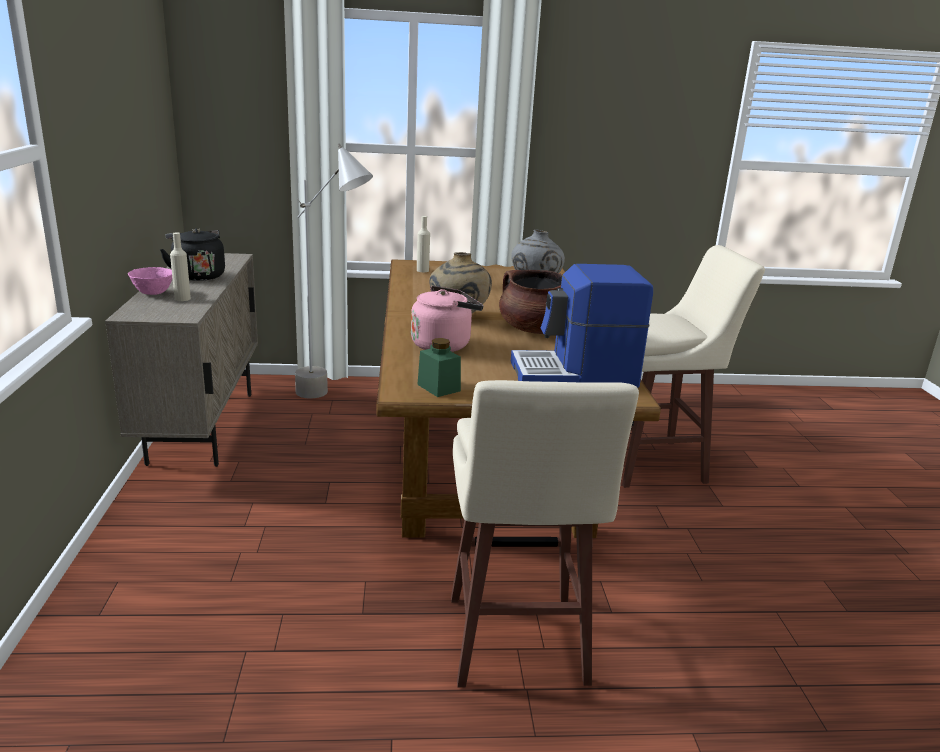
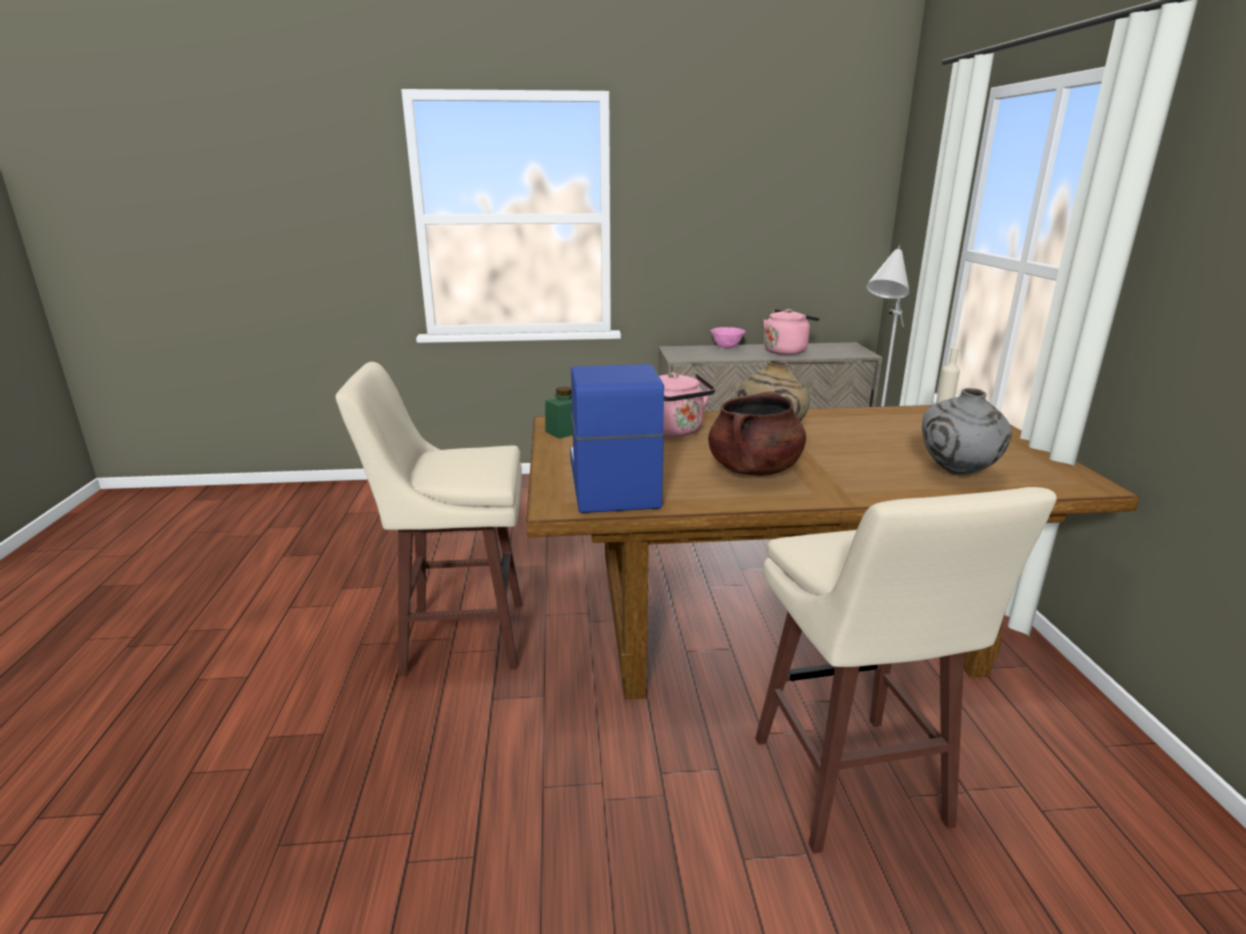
camera: 90 degrees right, 0 degrees up
(182, 299) = (720, 354): beige bottle -> none
(198, 275) = (786, 351): black kettle -> pink kettle

